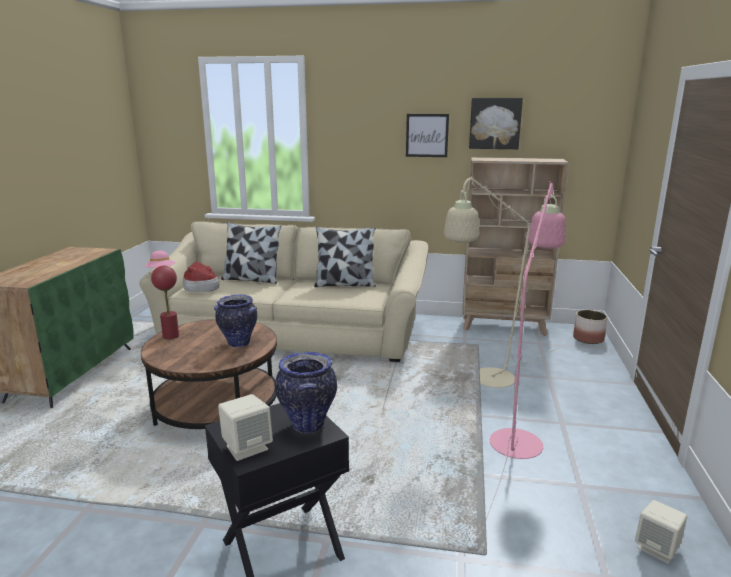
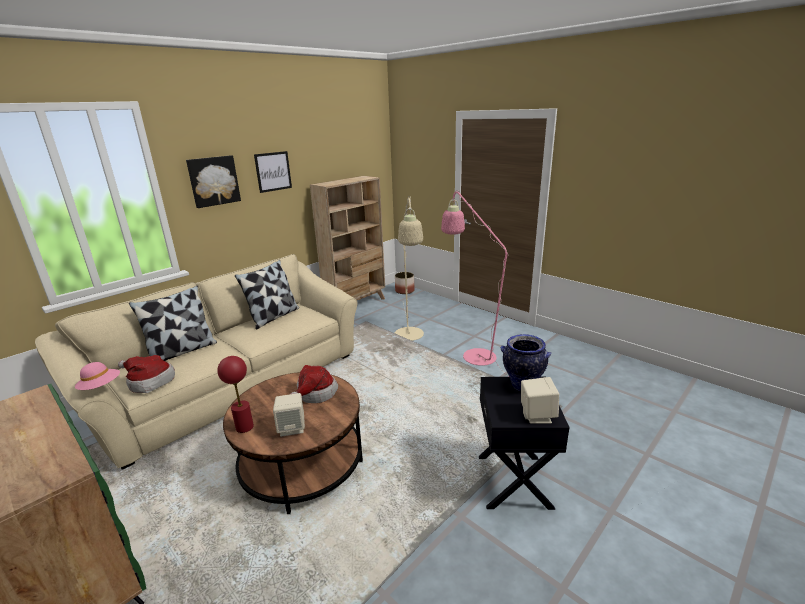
camera: 55 degrees left, 5 degrees up
(238, 343) = (315, 393): vase -> hat
(495, 123) = (318, 155): picture -> picture (213, 181)
(657, 548) = (582, 359): beige speaker -> beige speaker (292, 428)

